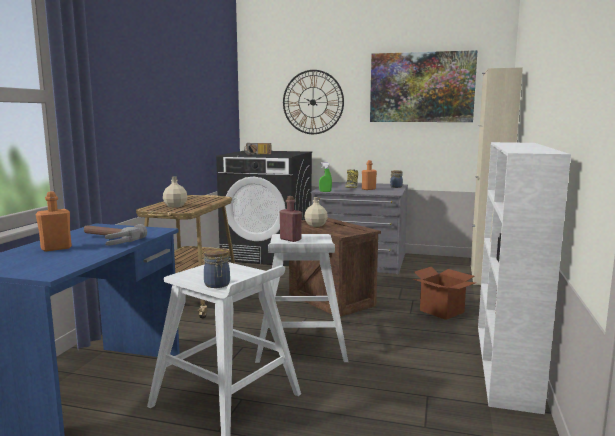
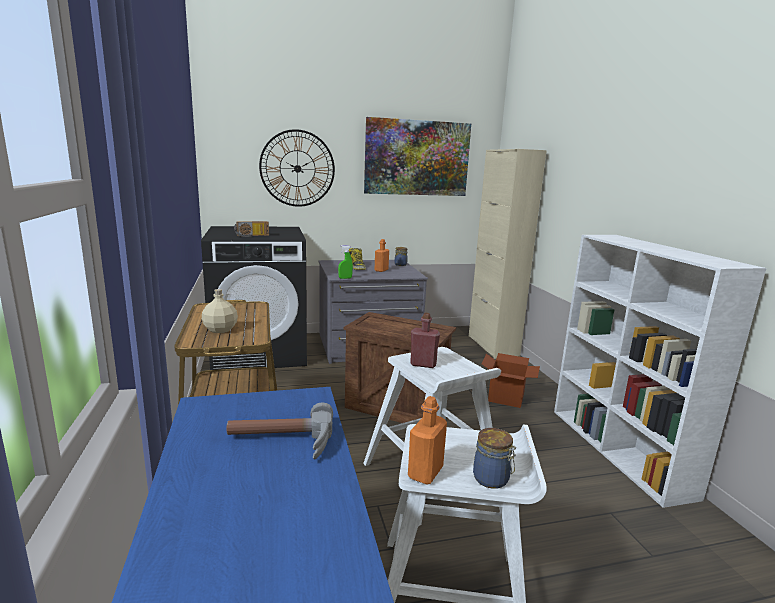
camera: 30 degrees left, 5 degrees up
(56, 248) = (232, 489): orange bottle -> orange bottle (425, 472)
(315, 225) = (382, 328): beige bottle -> none

